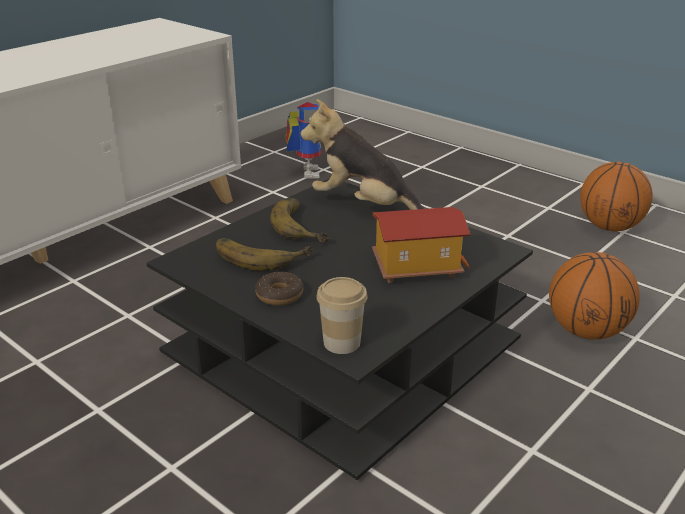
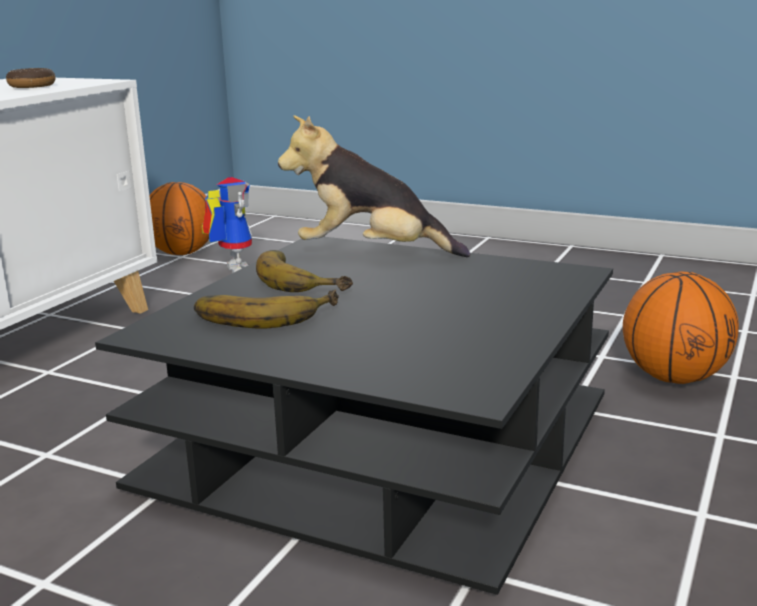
camera: 15 degrees left, 10 degrees down
(279, 295) = (320, 349): donut -> donut (32, 86)
(341, 342) = (447, 384): cup -> none
(417, 267) = (486, 299): toy house -> none
(609, 227) = (628, 279): basketball -> basketball (182, 253)

